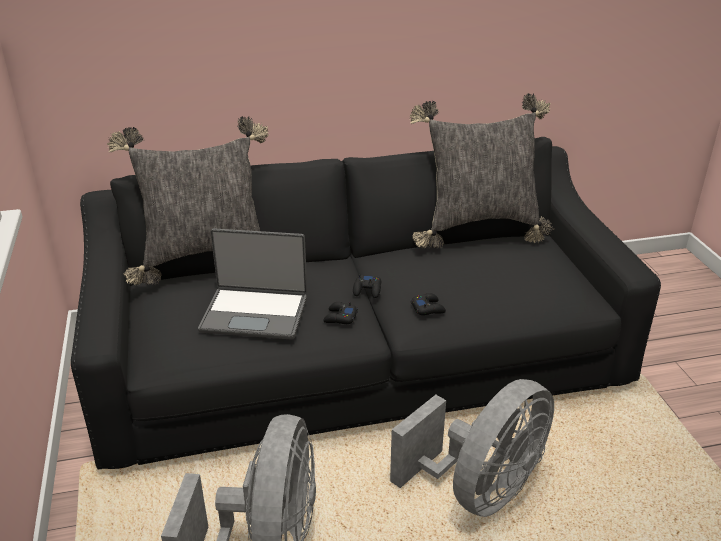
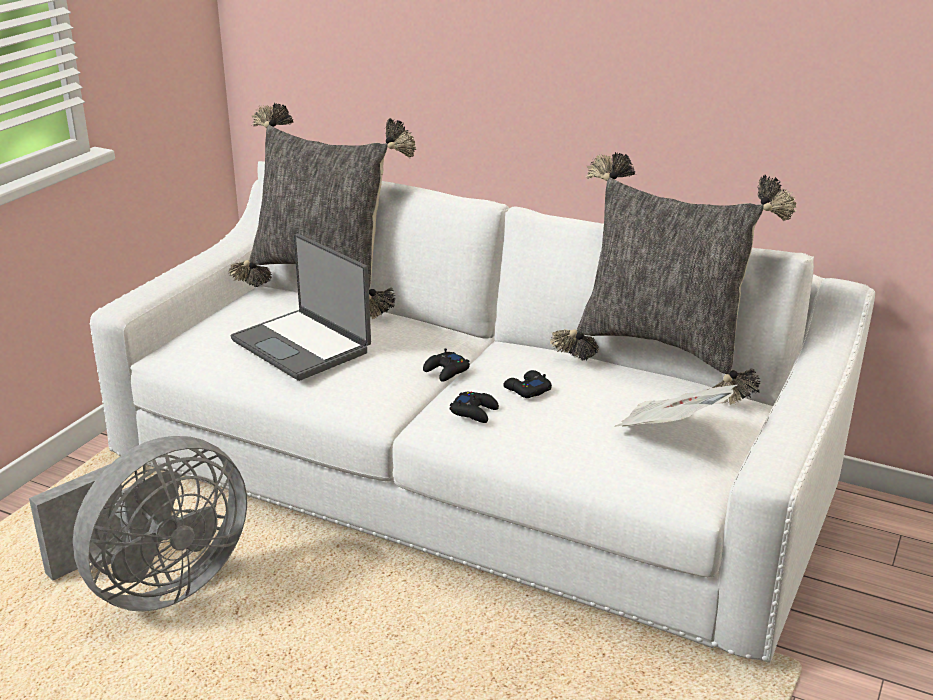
camera: 40 degrees right, 5 degrees down
(340, 317) = (375, 383): black game controller -> black game controller (527, 389)
(361, 359) = (468, 478): black sofa -> white sofa
(480, 490) = (410, 662): grey fan -> none
(540, 272) = (671, 433): none -> newspaper

